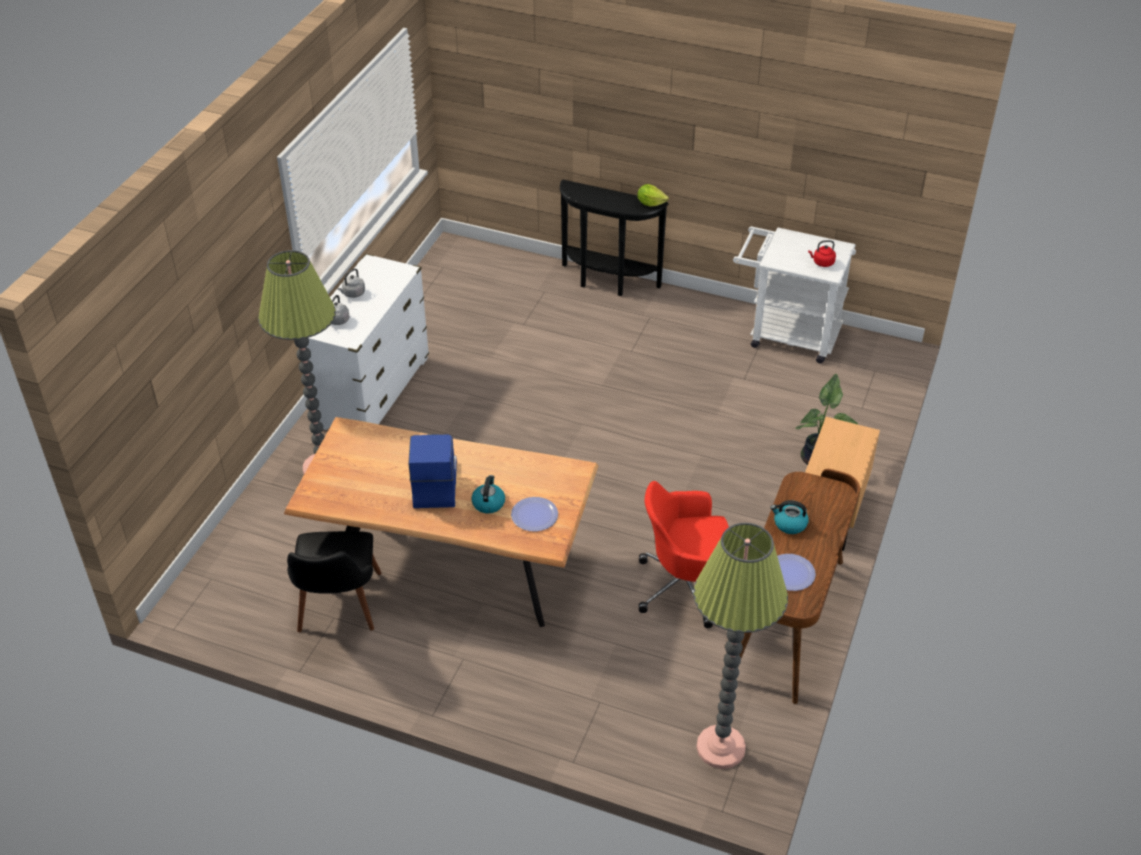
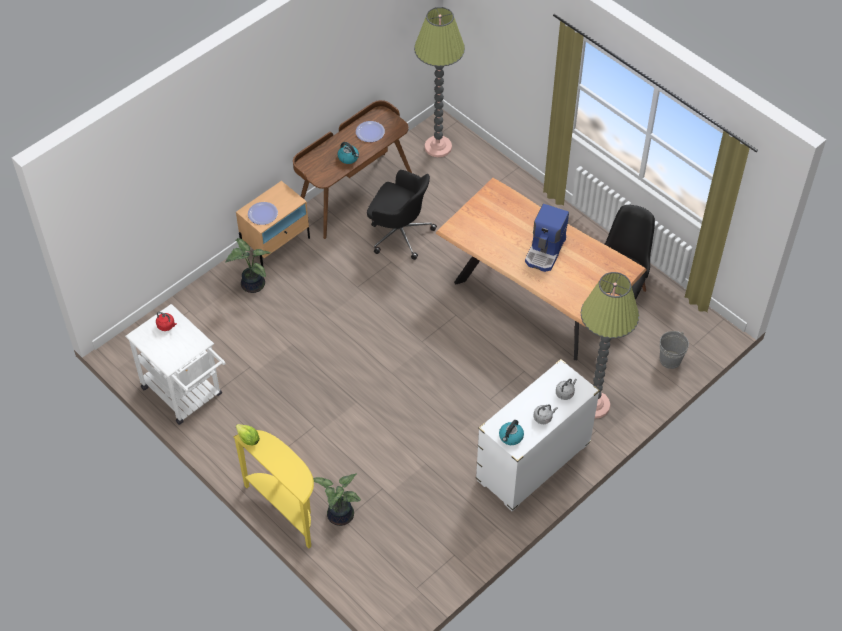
camera: 155 degrees left, 10 degrees up
(239, 550) = (670, 360): none -> grey bucket
(488, 503) = (518, 226): kettle -> kettle (511, 437)
(534, 515) = (494, 209): plate -> plate (262, 214)
(551, 292) = (339, 516): none -> potted plant
(607, 282) = (285, 509): black console table -> yellow console table
(685, 587) = (399, 233): red office chair -> black office chair

